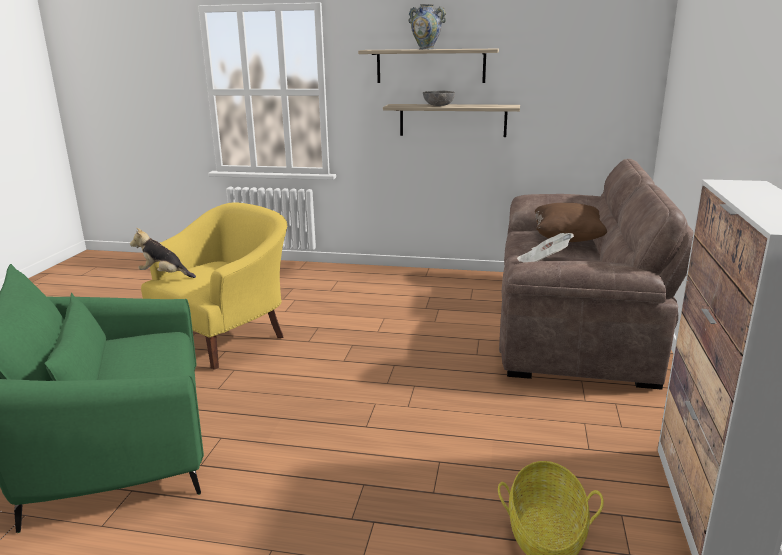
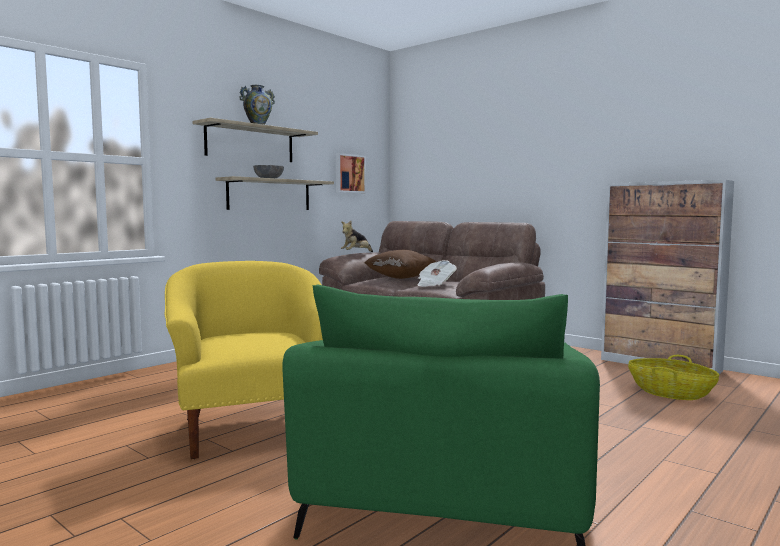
camera: 60 degrees left, 15 degrees down
(164, 275) = (214, 350): plush toy -> plush toy (356, 253)
(579, 92) = (349, 173): none -> picture

